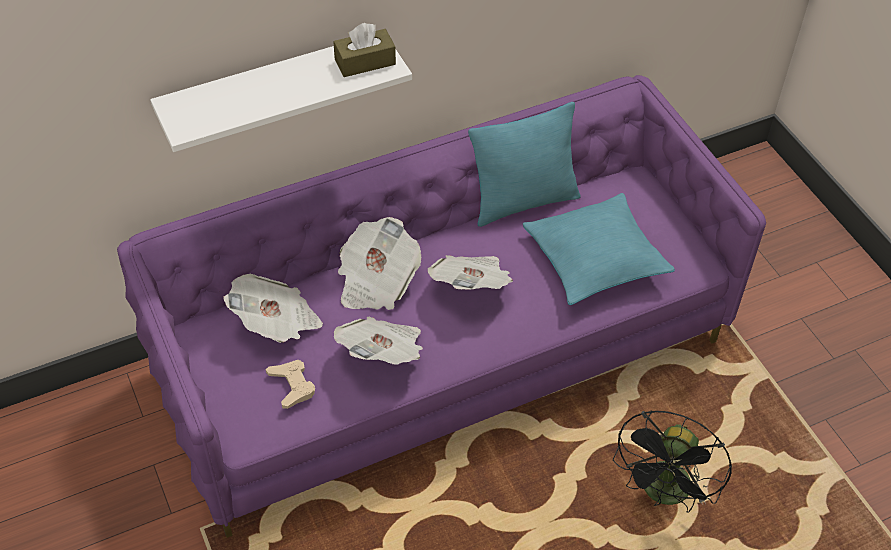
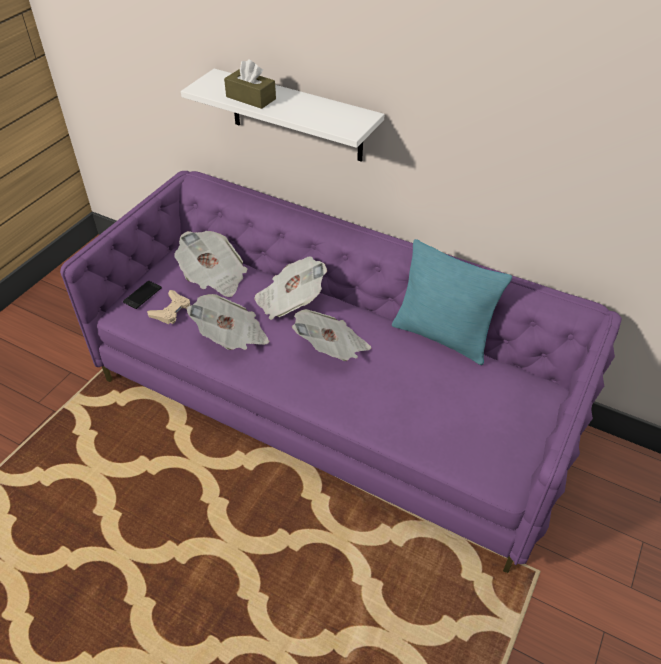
camera: 55 degrees right, 5 degrees down
(239, 400) = (142, 295): none -> phone
(365, 62) = (342, 119): brown tissue box -> brown tissue box (251, 98)
(595, 258) = (432, 406): turquoise pillow -> none
(664, 494) = (323, 618): black fan -> none

